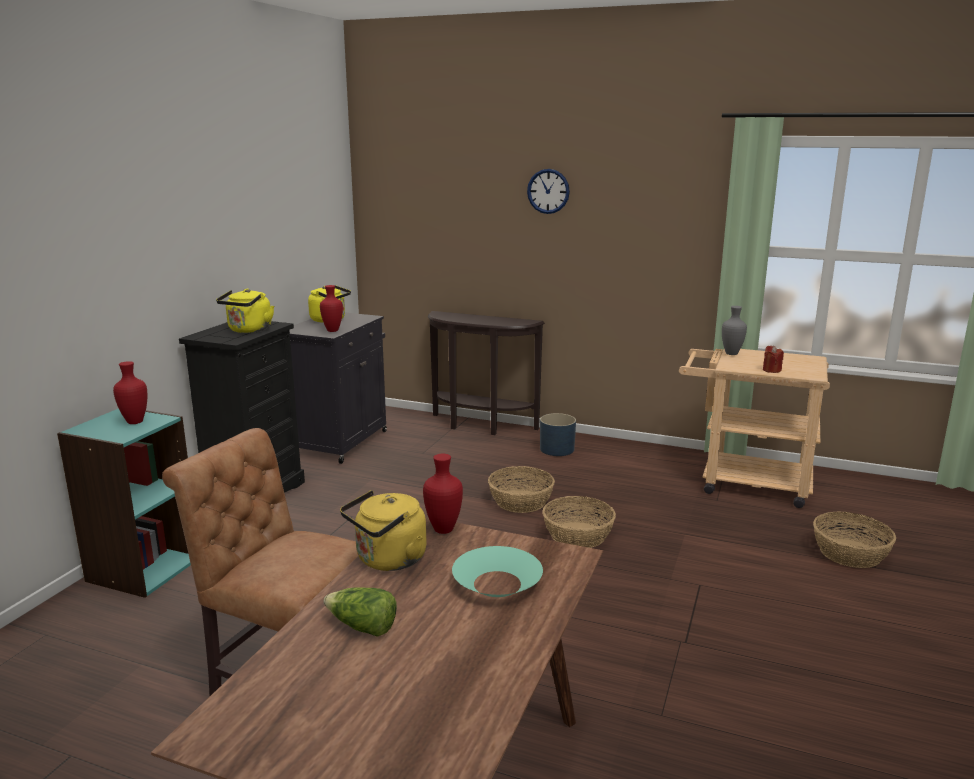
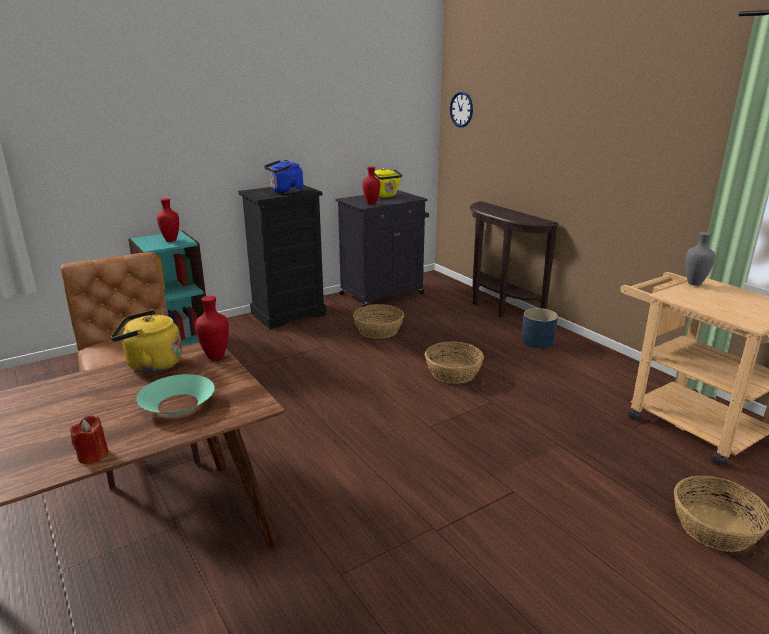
camera: 35 degrees right, 5 degrees up
(248, 330) = (285, 192): yellow kettle -> blue kettle
(362, 627) = (65, 399): lettuce -> none
(548, 191) = (575, 98): wall clock -> wall clock (461, 109)
(578, 535) = (463, 413): basket -> basket (379, 330)
(771, 370) = (711, 308): red candle -> red candle (93, 455)

